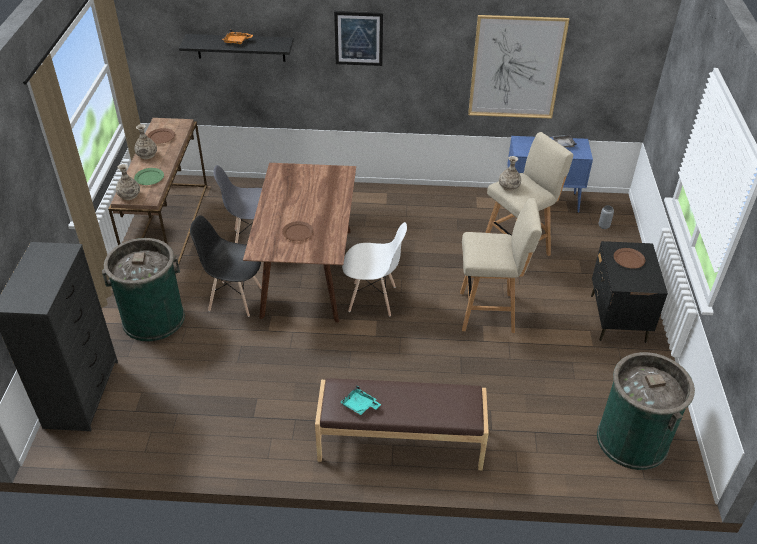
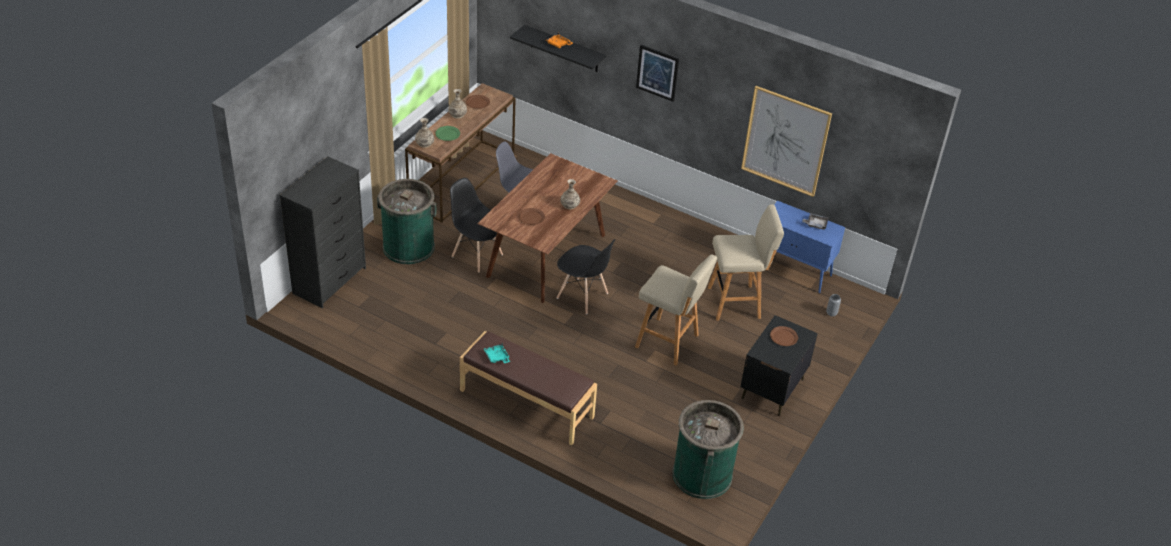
camera: 25 degrees right, 0 degrees up
(373, 299) = (582, 296): white chair -> black chair
(509, 186) = (728, 242): vase -> vase (570, 205)

